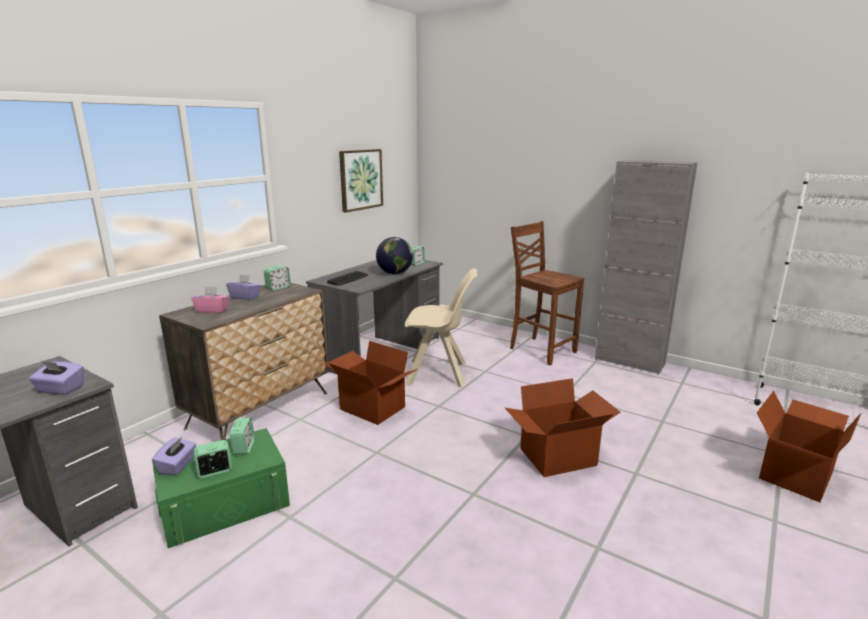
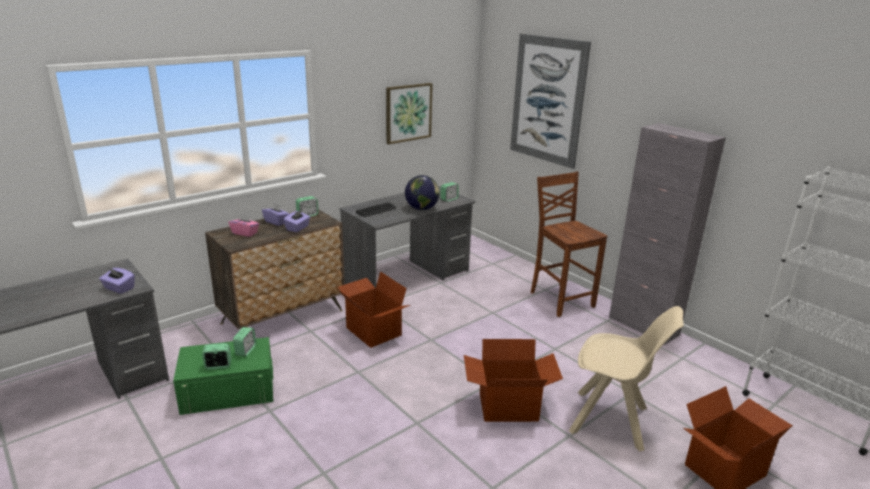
camera: 15 degrees right, 5 degrees up
(177, 466) = (195, 356): purple tissue box -> purple tissue box (298, 228)
(439, 373) = (448, 308): beige chair -> beige chair (611, 421)
(500, 157) = (547, 100): none -> picture

